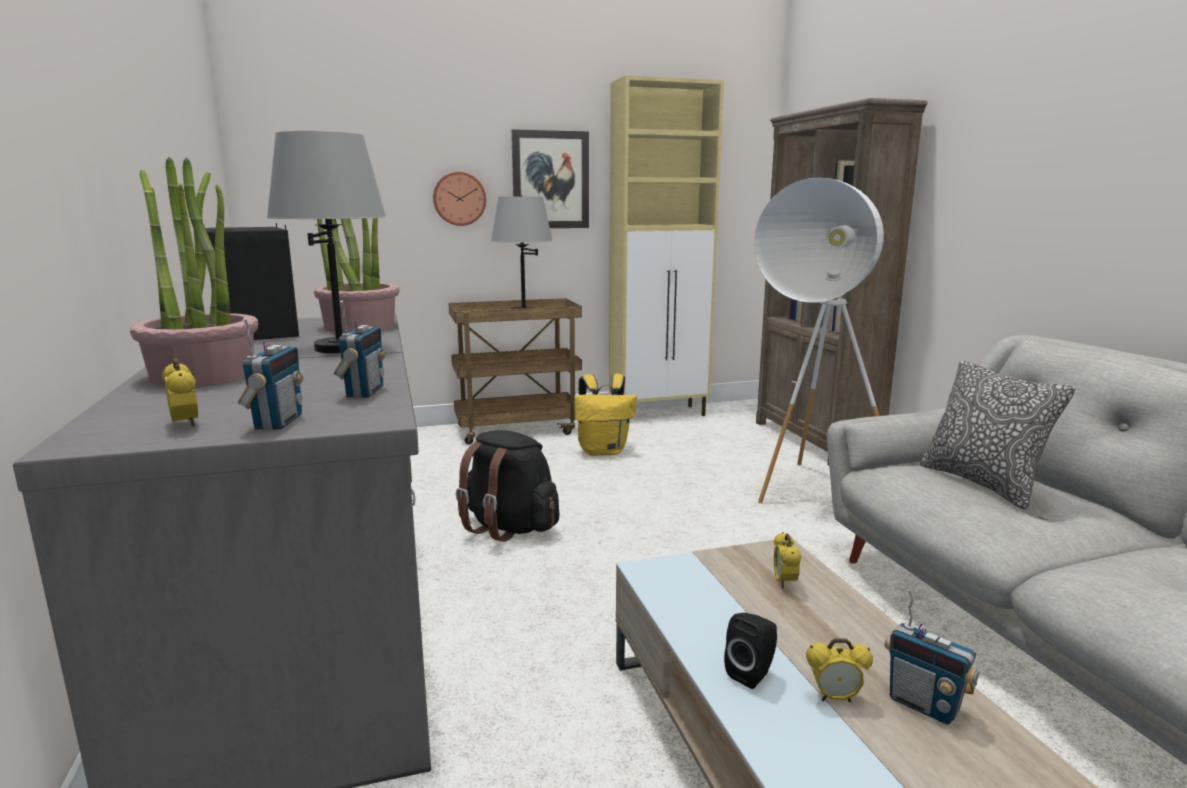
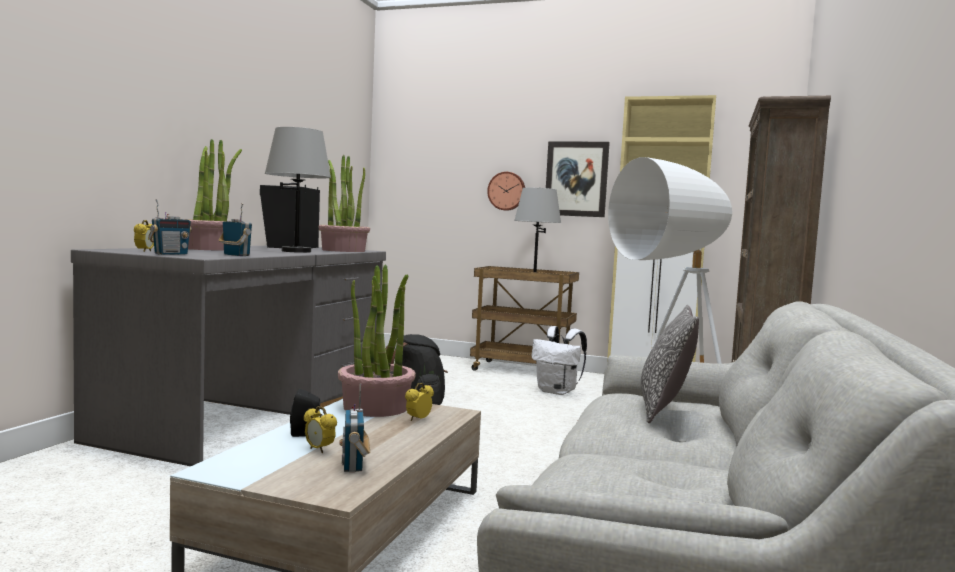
camera: 35 degrees right, 10 degrees down
(364, 392) = (236, 255): radio -> radio turned 90 degrees counterclockwise
(603, 451) = (558, 392): yellow backpack -> white backpack
(700, 581) = (375, 407): none -> potted plant

